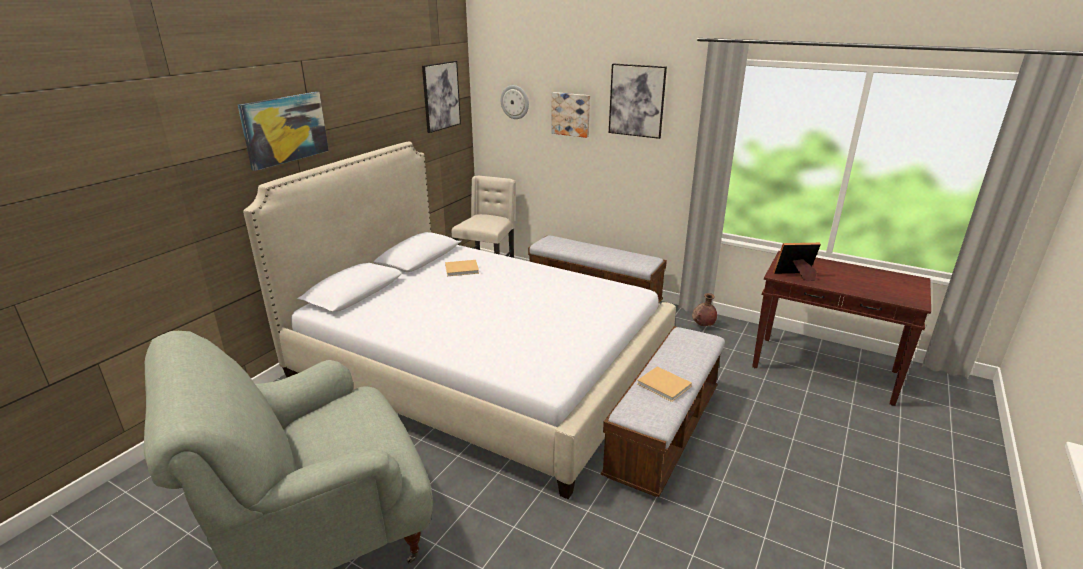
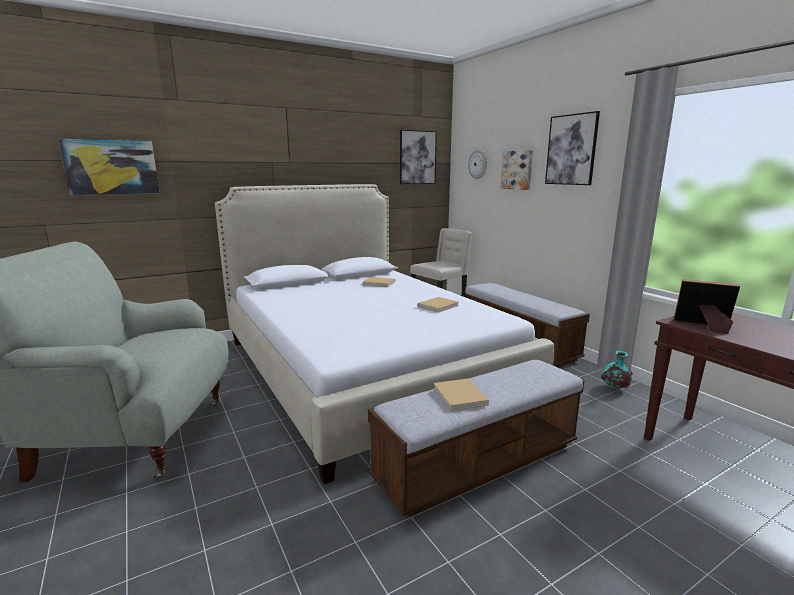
camera: 30 degrees right, 10 degrees down
(285, 129) = (264, 154): picture -> picture (111, 167)
(561, 290) = (439, 306): none -> beige book
(703, 325) = (614, 388): brown vase -> turquoise vase

